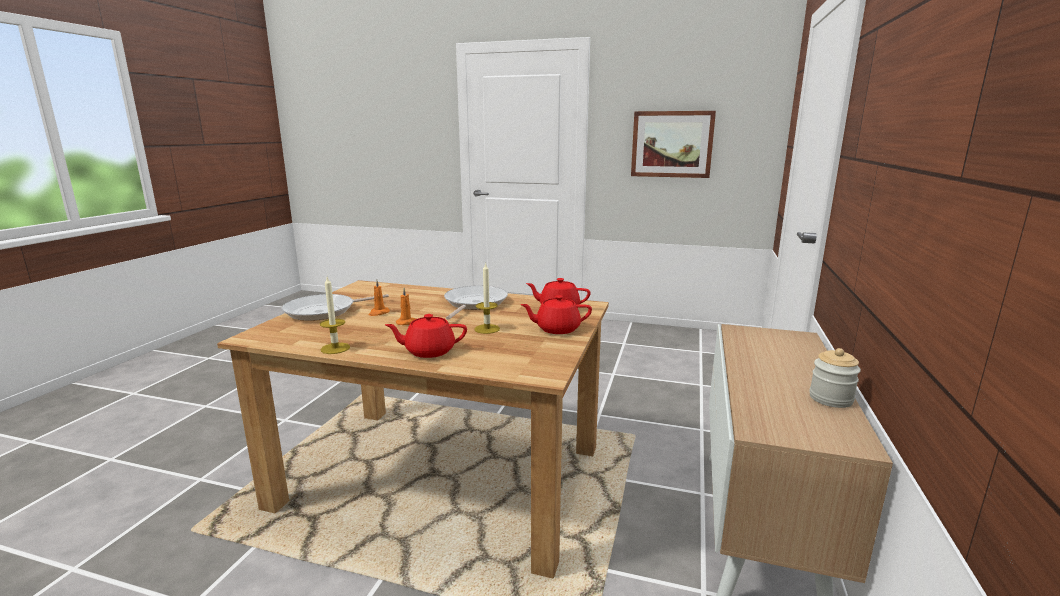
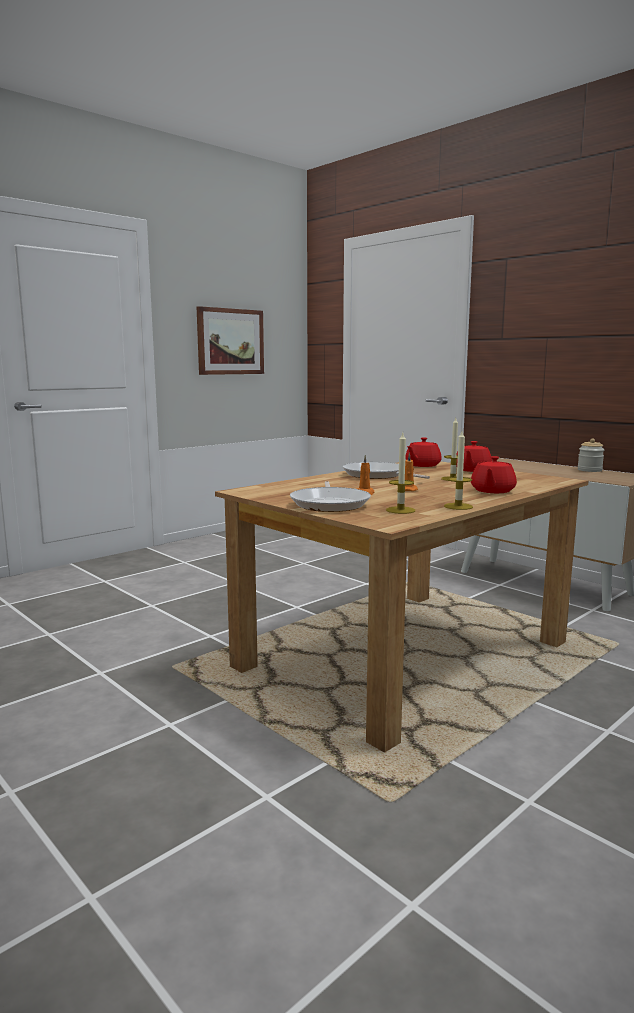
camera: 60 degrees left, 5 degrees down
(308, 333) = (400, 510): none -> candle

